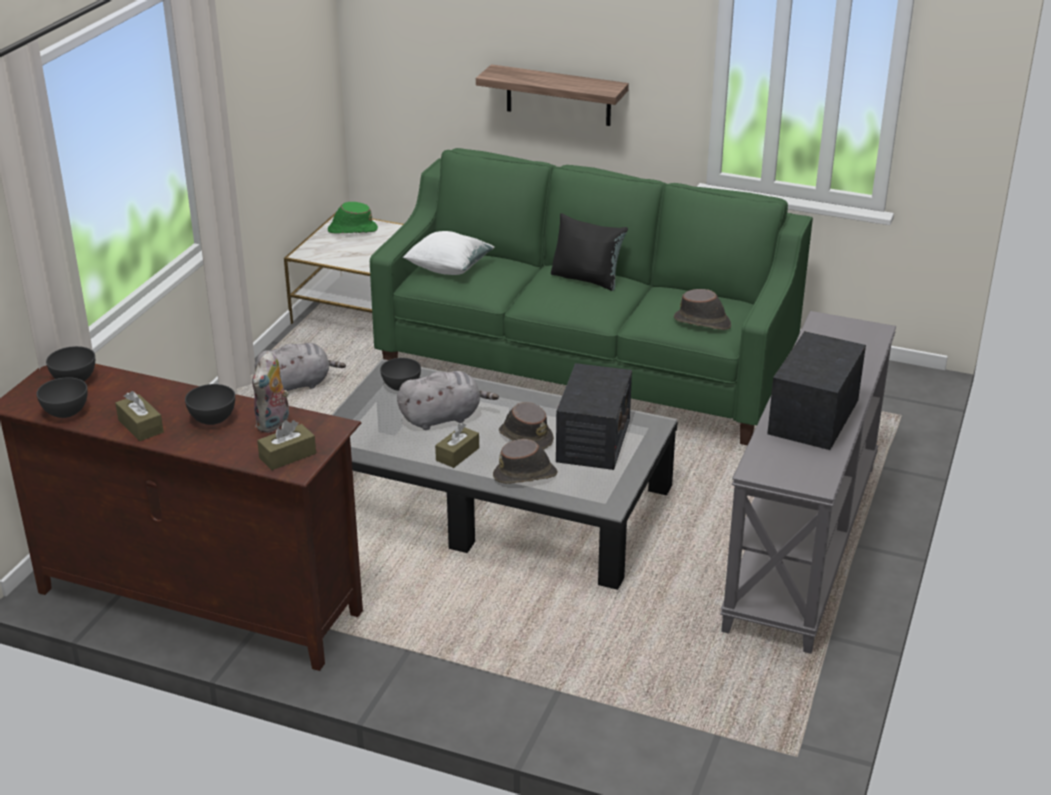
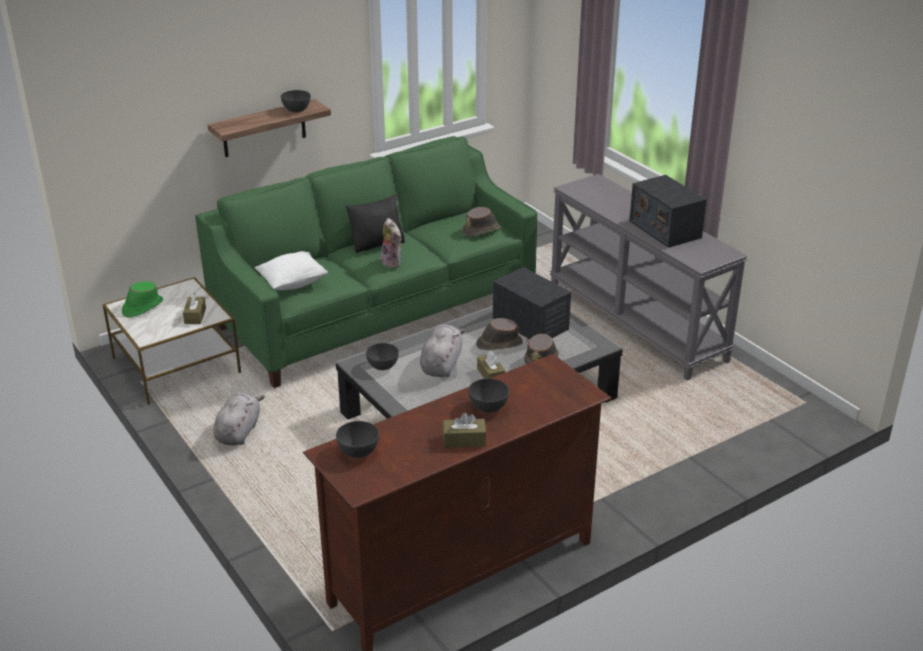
camera: 55 degrees left, 0 degrees up
(65, 412) = (404, 468): grey bowl -> grey bowl (296, 110)
(274, 424) = (522, 385): plush toy -> plush toy (393, 262)
(287, 456) = (569, 392): brown tissue box -> brown tissue box (195, 316)

